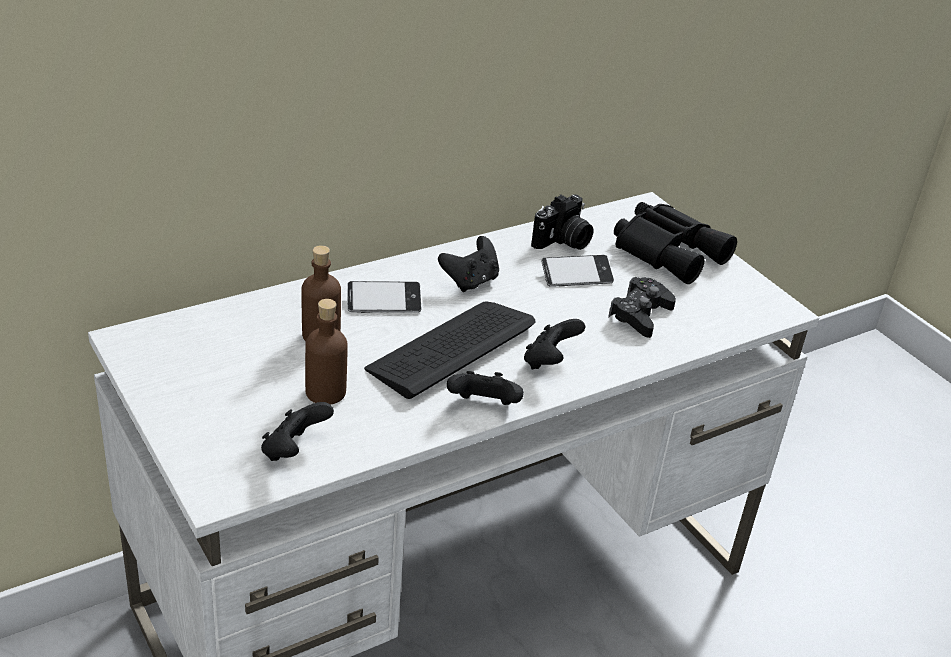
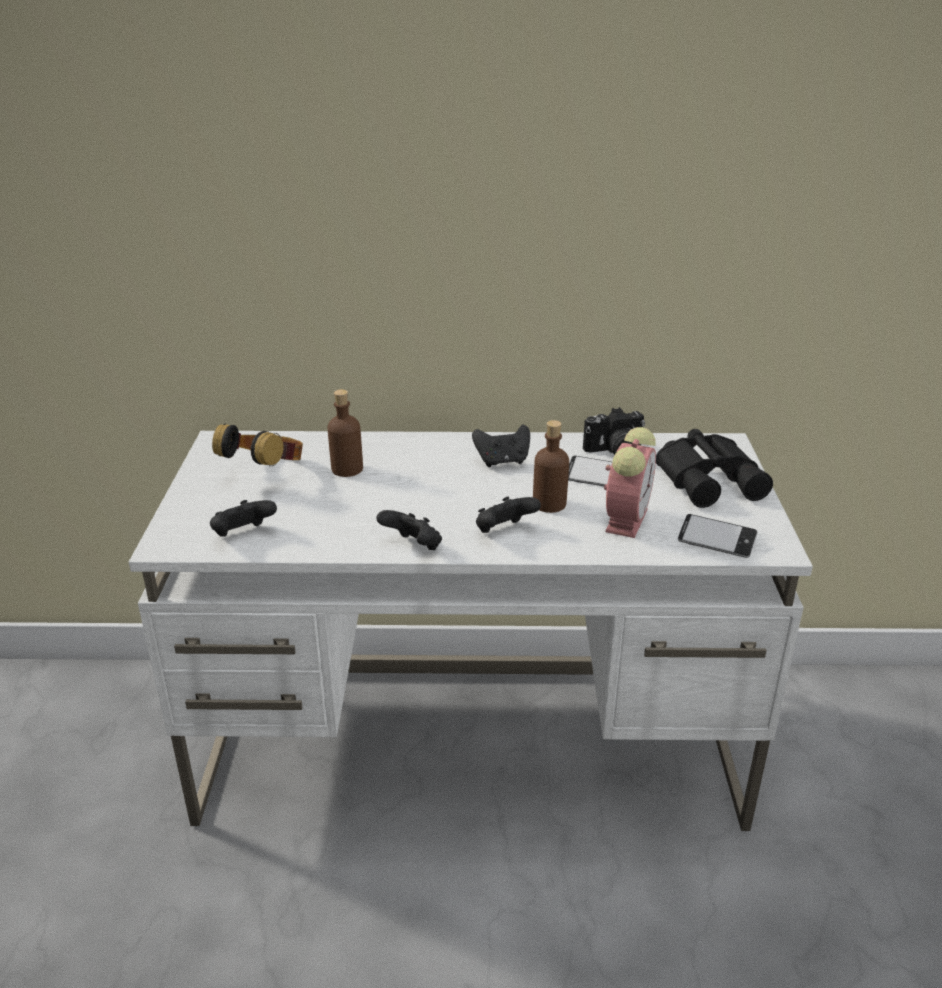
camera: 35 degrees right, 5 degrees down
(235, 366) = (266, 473): none -> headphones
(326, 392) = (308, 505): brown bottle -> brown bottle (549, 504)
(383, 303) = (417, 459): phone -> phone (716, 541)
(451, 349) = (433, 502): keyboard -> none
(640, 314) = (626, 519): black game controller -> alarm clock

